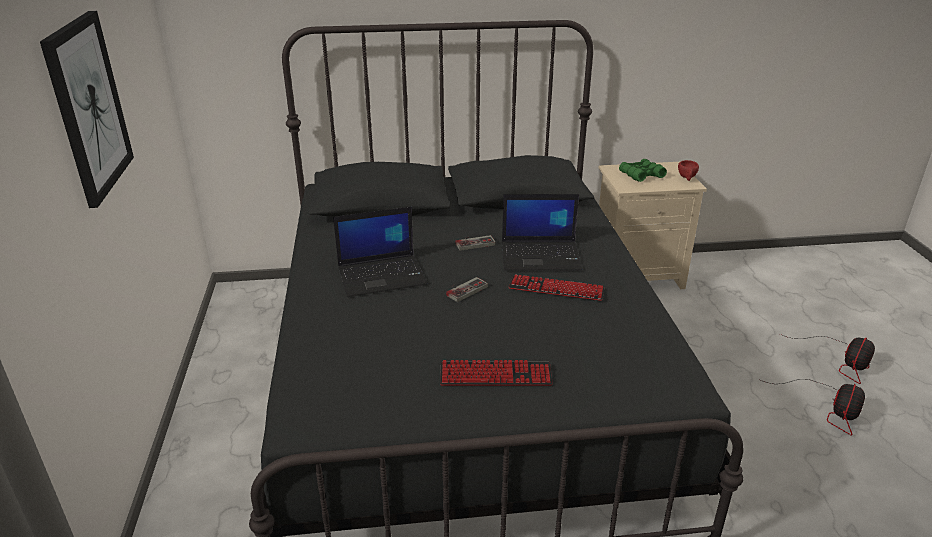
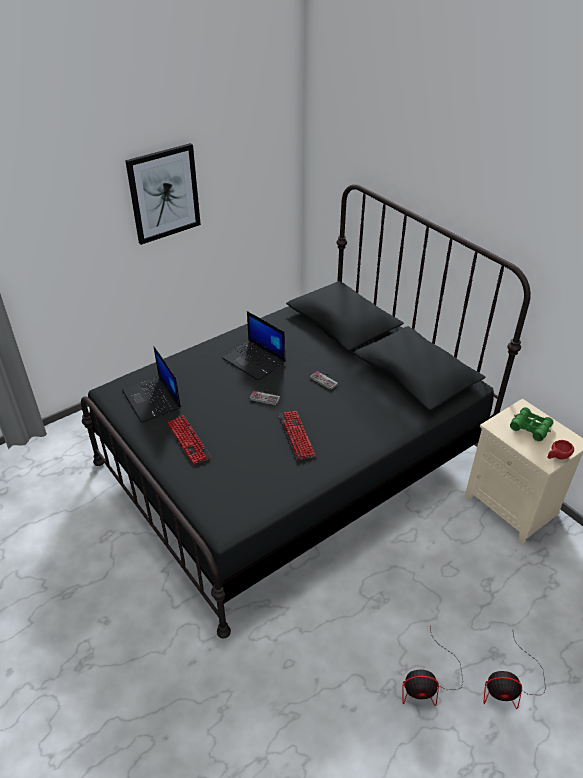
camera: 60 degrees right, 10 degrees up
(541, 256) = (334, 415): laptop -> laptop (152, 400)

